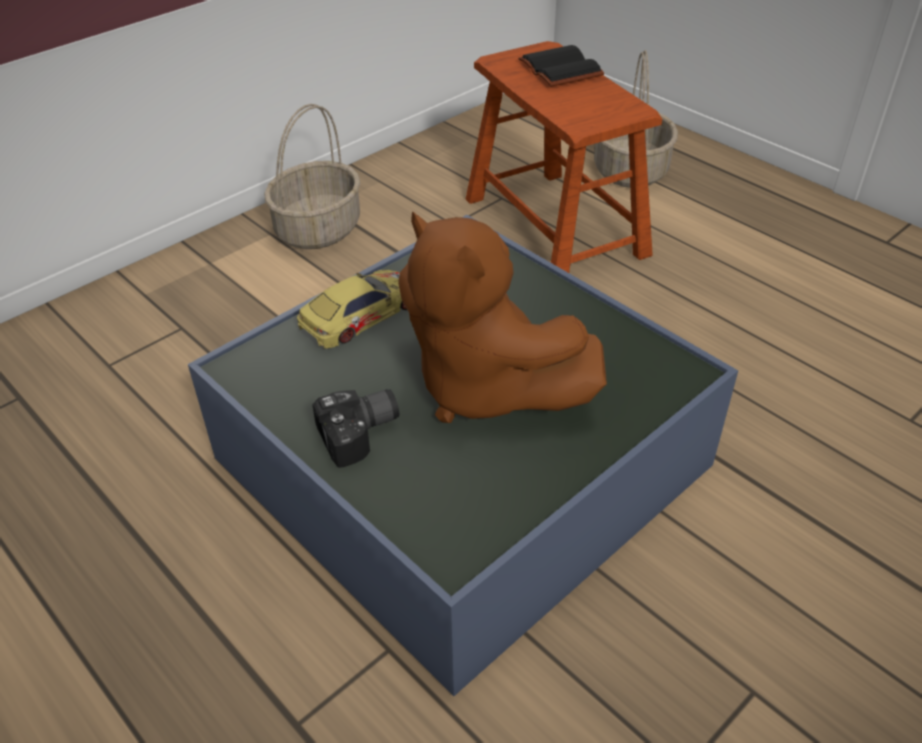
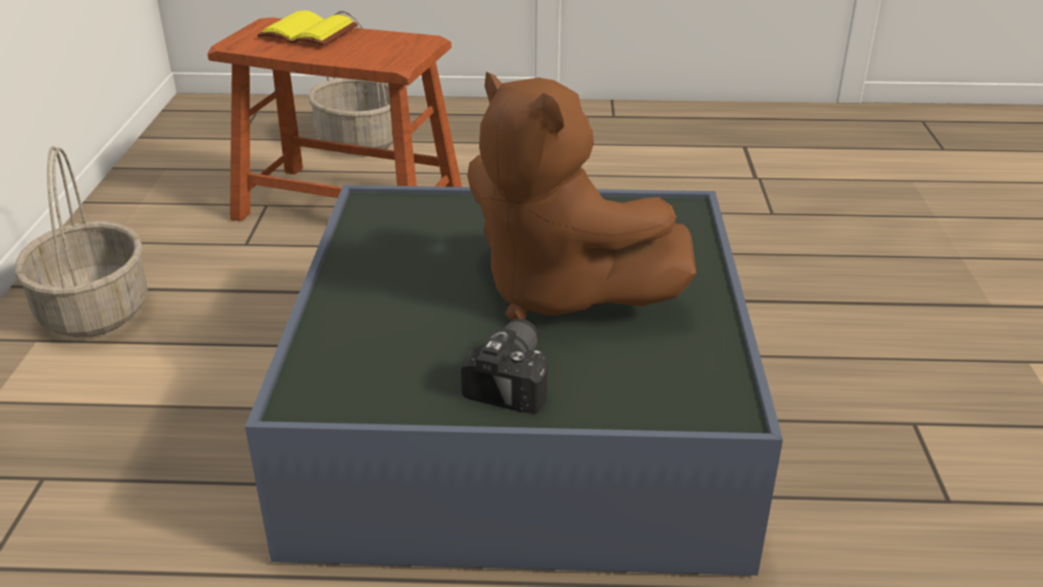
camera: 45 degrees left, 10 degrees down
(360, 315) = (363, 299): toy car -> none
(484, 387) = (559, 292): brown plush toy -> brown plush toy turned 45 degrees clockwise
(558, 69) = (306, 33): black book -> yellow book

